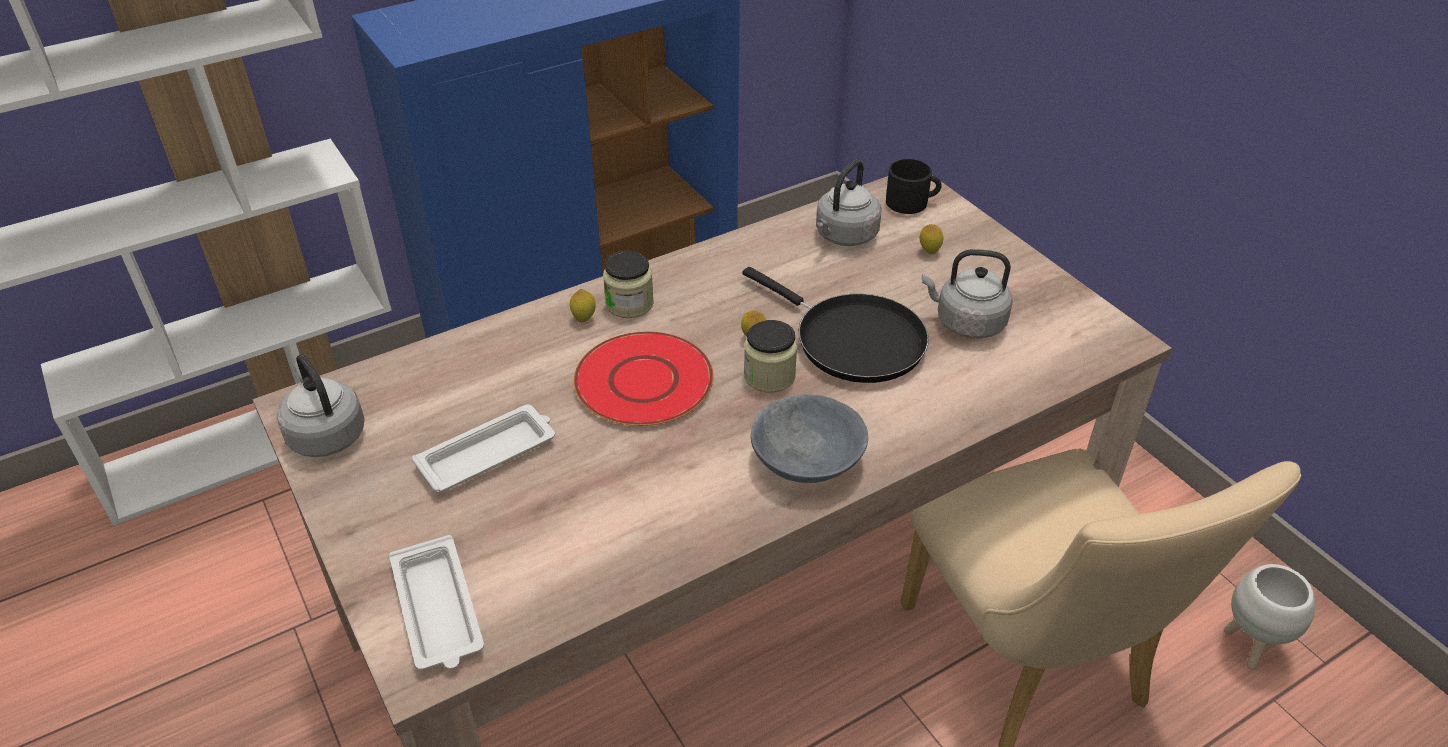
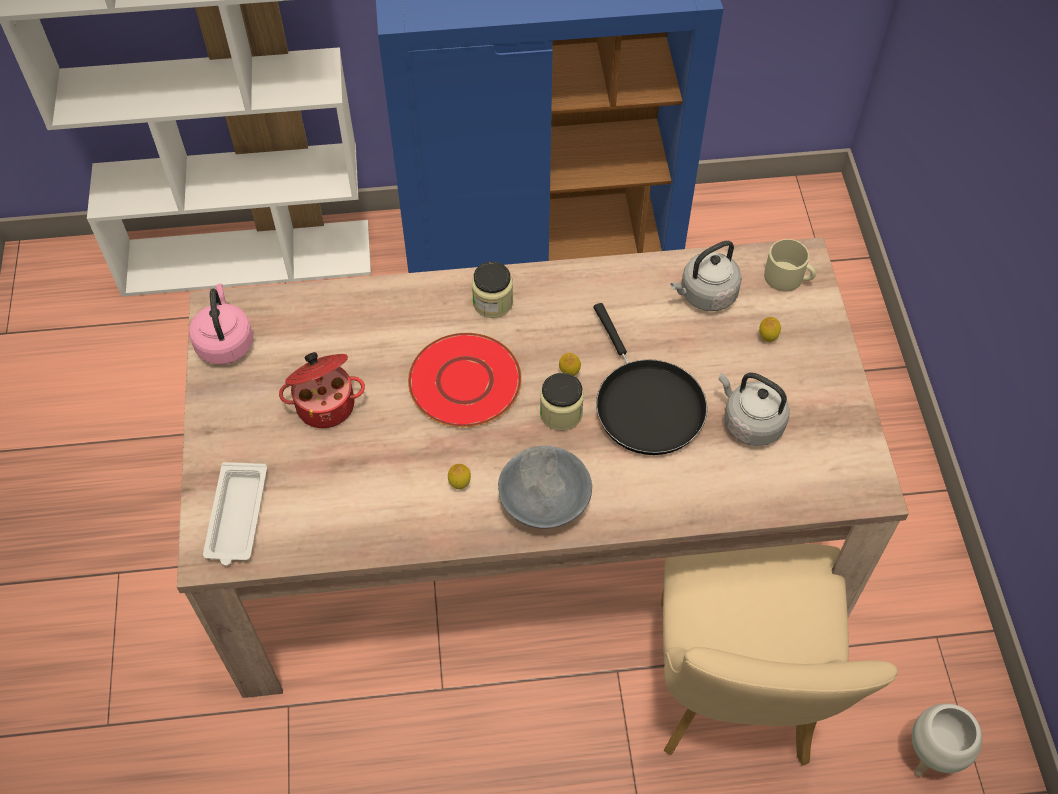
camera: 25 degrees right, 15 degrees up
(325, 434) = (225, 342): grey kettle -> pink kettle
(489, 454) = (325, 403): white tray -> cooking pot
(584, 319) = (451, 305): lemon -> lemon (460, 484)
(912, 202) = (788, 278): black mug -> beige mug

